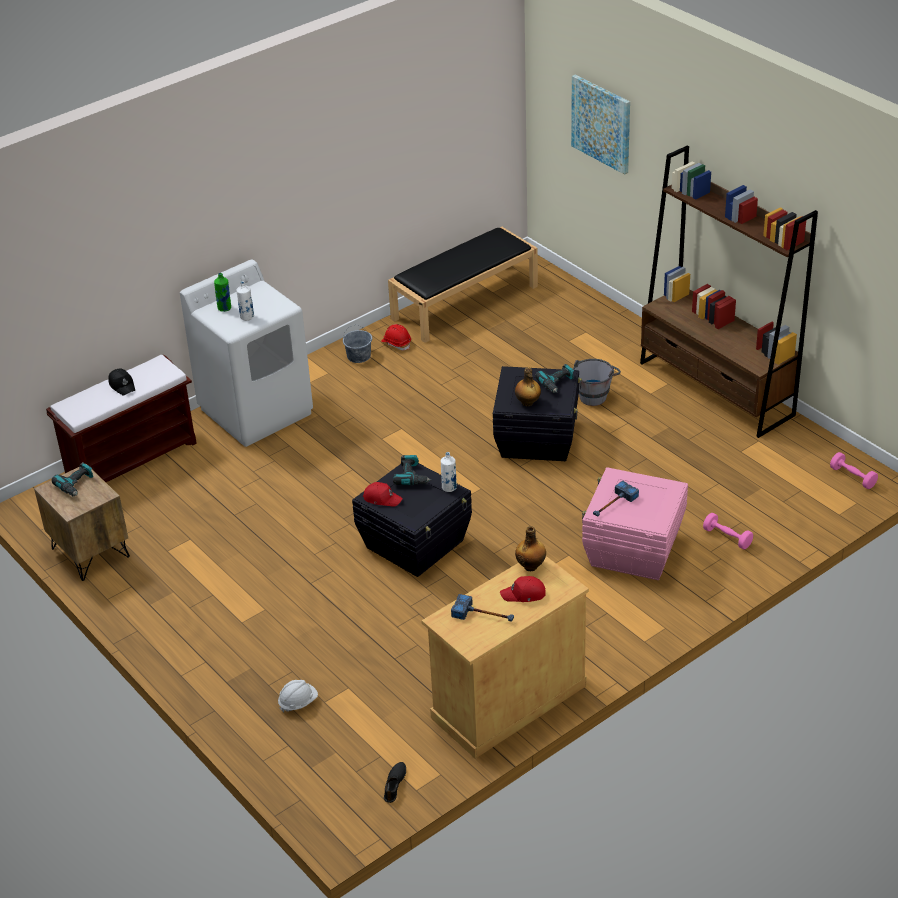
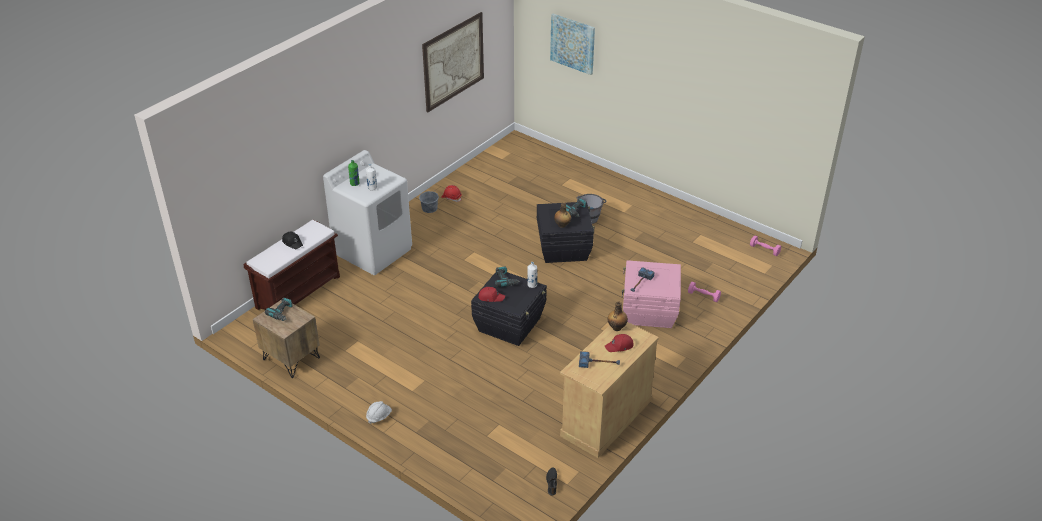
camera: 15 degrees left, 0 degrees up
(298, 702) = (469, 439): white hard hat -> white hard hat (379, 416)
(413, 137) = (453, 61): none -> picture
(465, 302) = (486, 167): black bench -> none
(716, 389) = (663, 205): brown bookcase -> none

